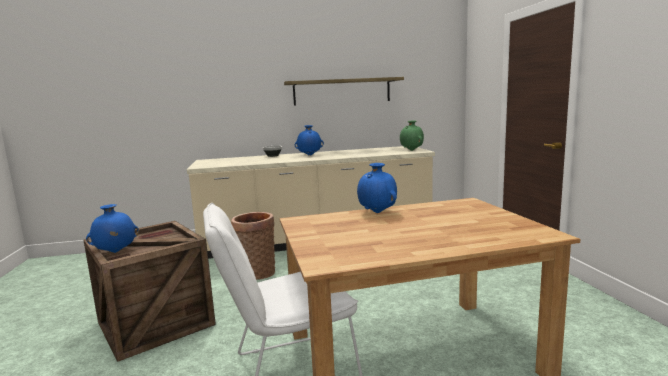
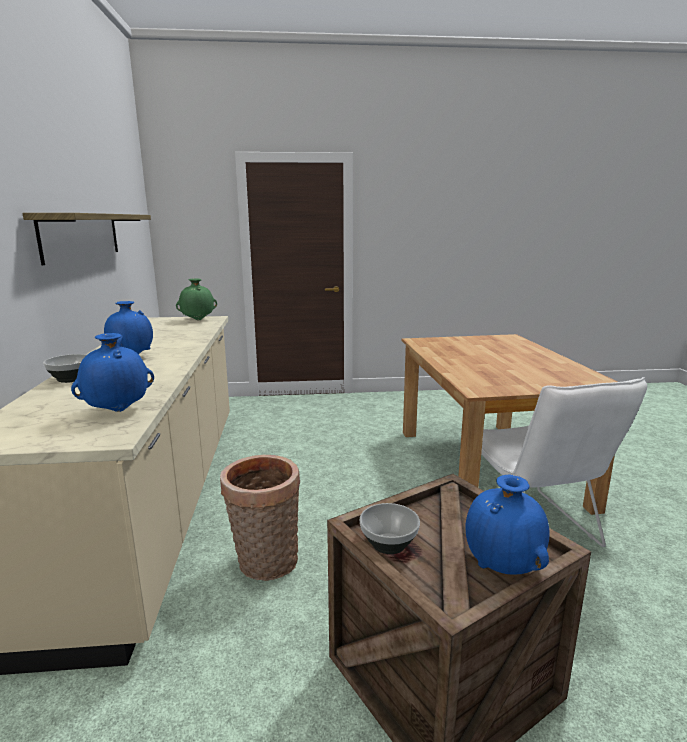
camera: 85 degrees left, 5 degrees up
(153, 234) = (389, 544): none -> bowl
(377, 212) = (450, 364): blue vase -> blue vase (119, 411)

